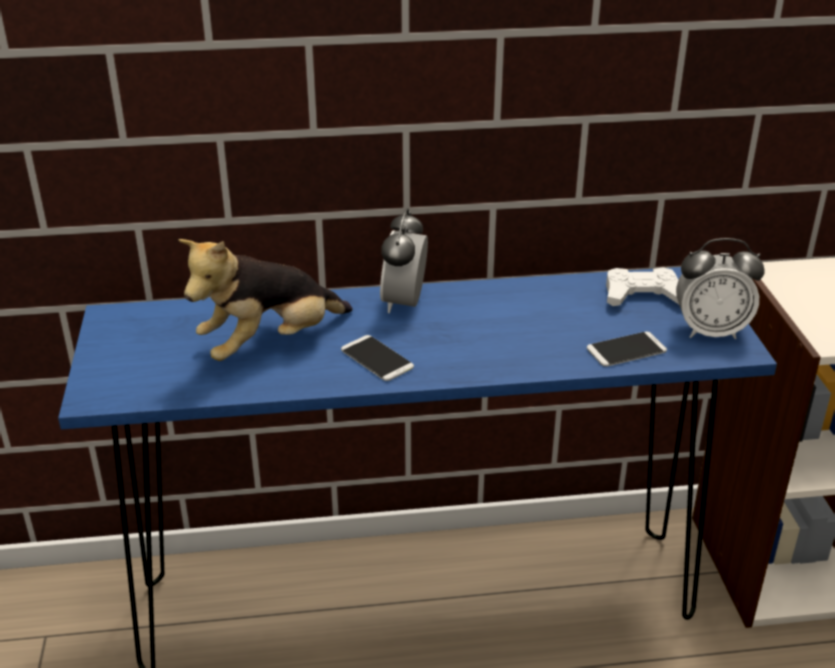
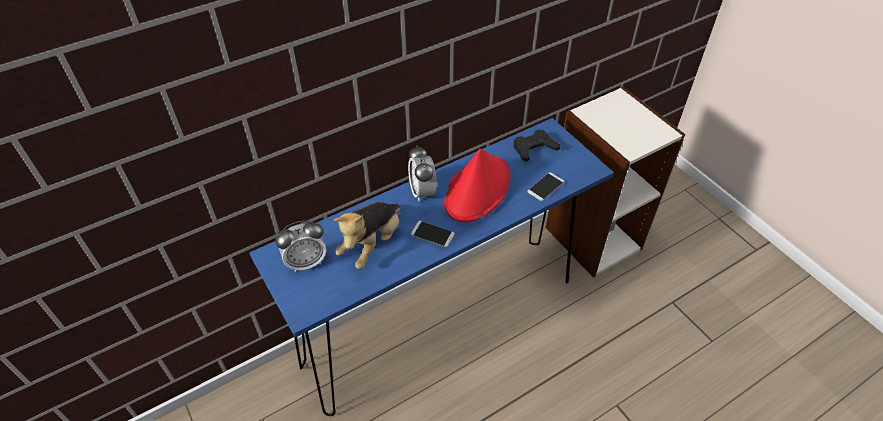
camera: 25 degrees left, 15 degrees up
(500, 322) = (477, 189): none -> red hat
(643, 296) = (534, 148): white game controller -> black game controller
(710, 331) = (576, 162): alarm clock -> alarm clock (306, 262)

